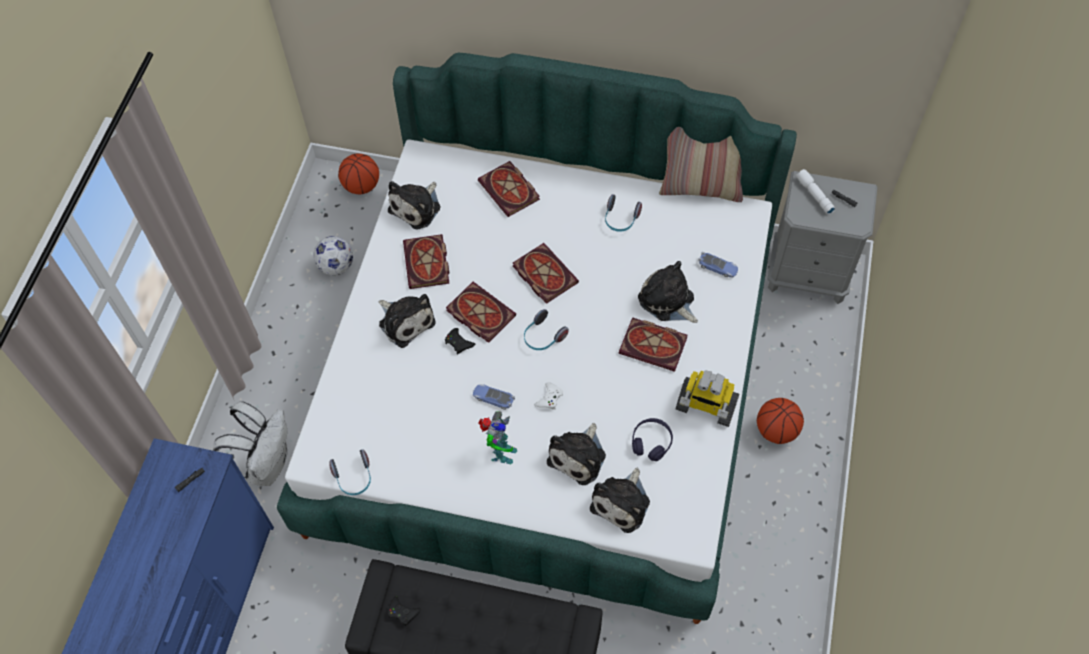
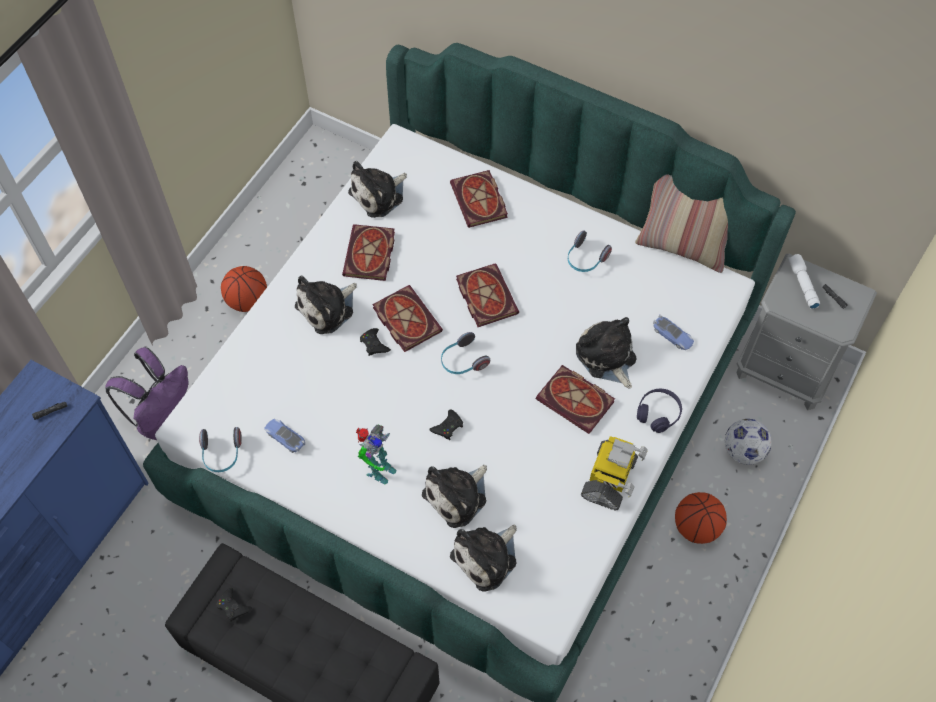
camera: 15 degrees right, 0 degrees up
(267, 464) = (163, 418): white backpack -> purple backpack
(336, 266) = (297, 238): football -> football (743, 451)
(361, 186) = (348, 163): basketball -> basketball (247, 301)
(405, 321) = (328, 308): plush toy -> plush toy turned 75 degrees clockwise
(493, 398) = (390, 411): toy car -> toy car (285, 437)
(549, 398) = (447, 427): white game controller -> black game controller
(651, 442) = (539, 502): purple headphones -> purple headphones (658, 413)
(705, 406) = (610, 479): toy robot -> toy robot turned 105 degrees counterclockwise

